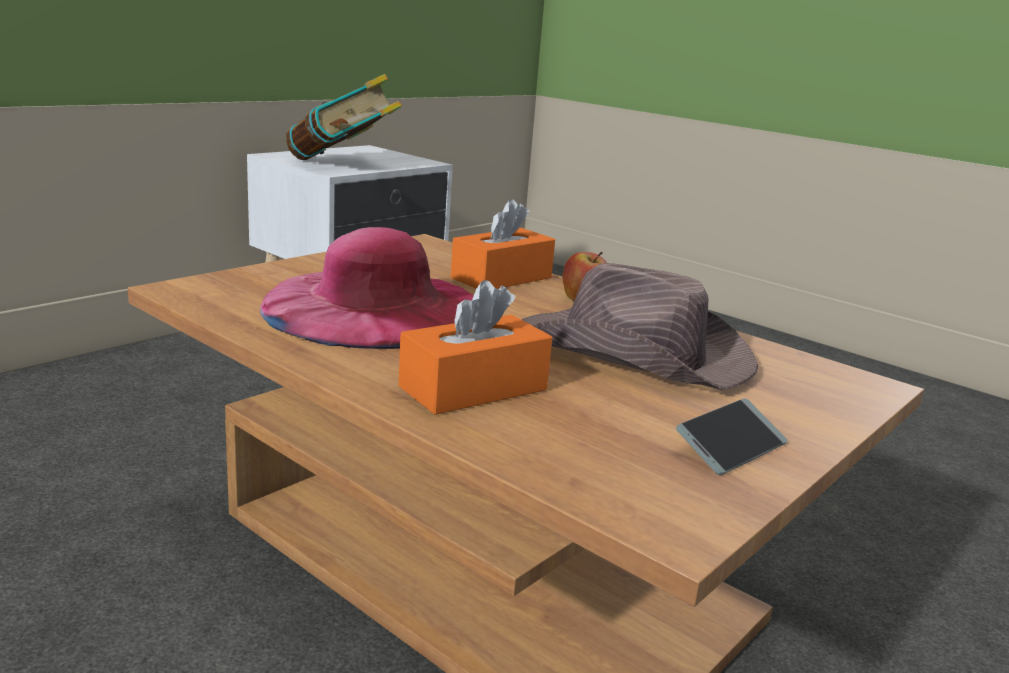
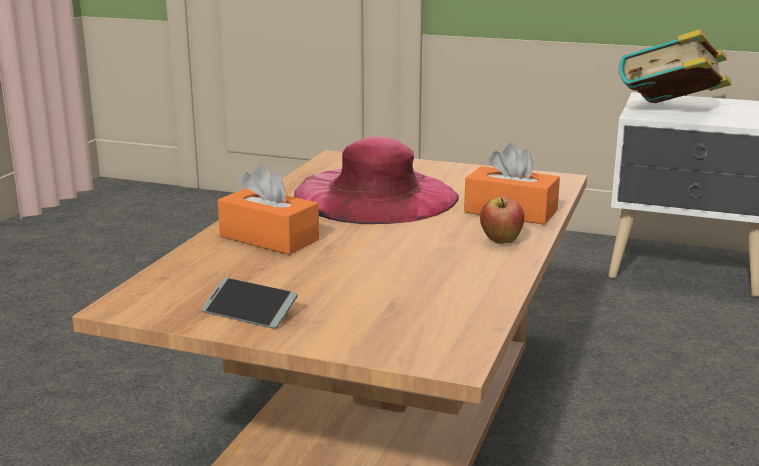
camera: 70 degrees right, 0 degrees up
(634, 354) = (396, 270): brown hat -> none

